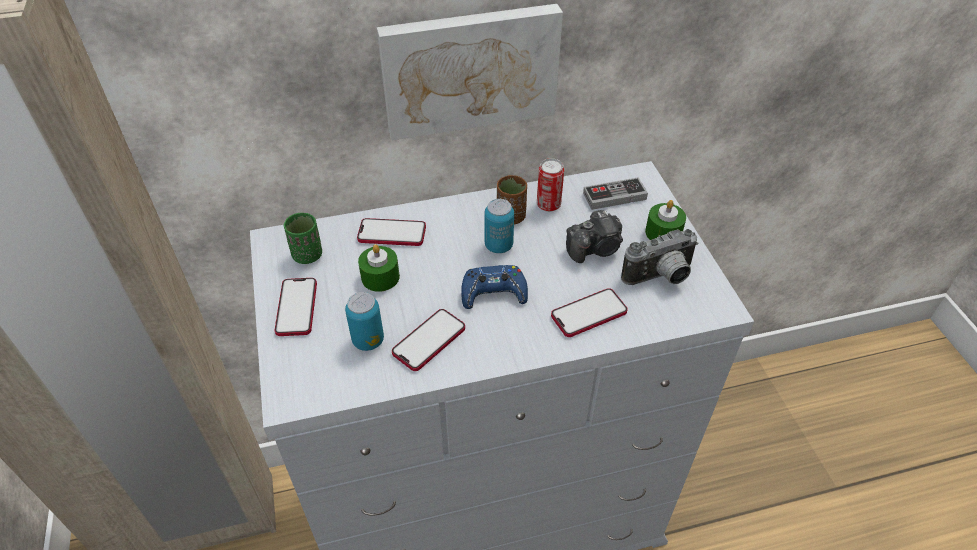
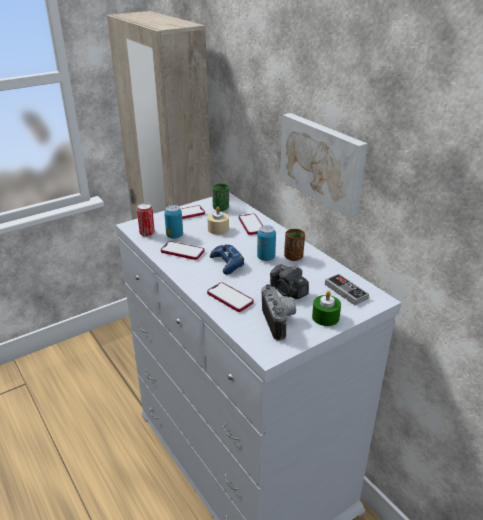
camera: 70 degrees right, 15 degrees down
(380, 277) = (218, 229): green candle -> beige candle
(548, 205) = (315, 268): can -> can (147, 233)
(661, 277) = (280, 322): camera -> camera turned 150 degrees counterclockwise

